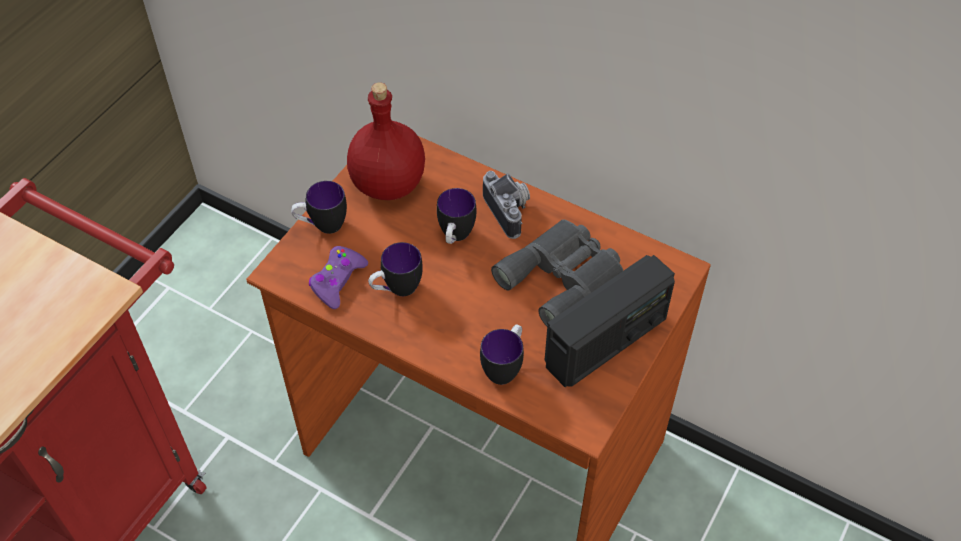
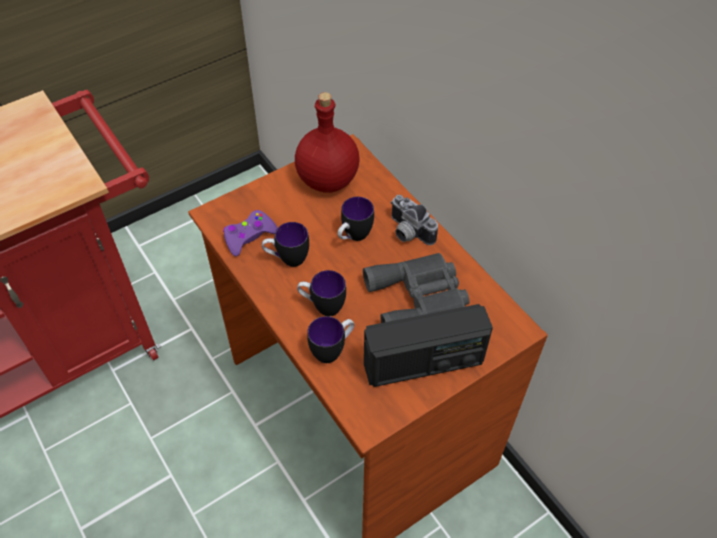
camera: 25 degrees right, 0 degrees up
(322, 226) = (262, 193): mug -> mug (322, 306)
(511, 211) = (407, 233): camera -> camera turned 135 degrees clockwise

